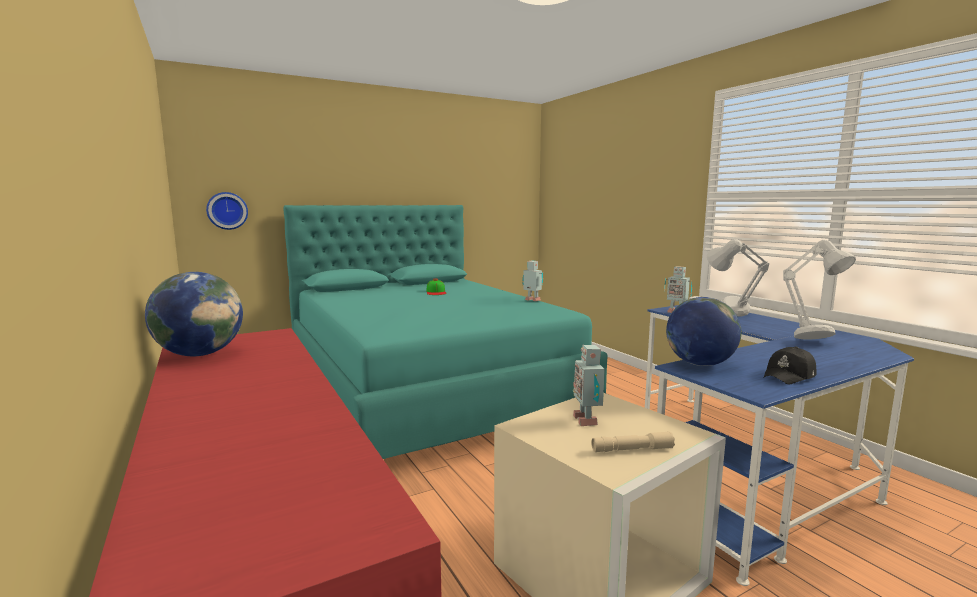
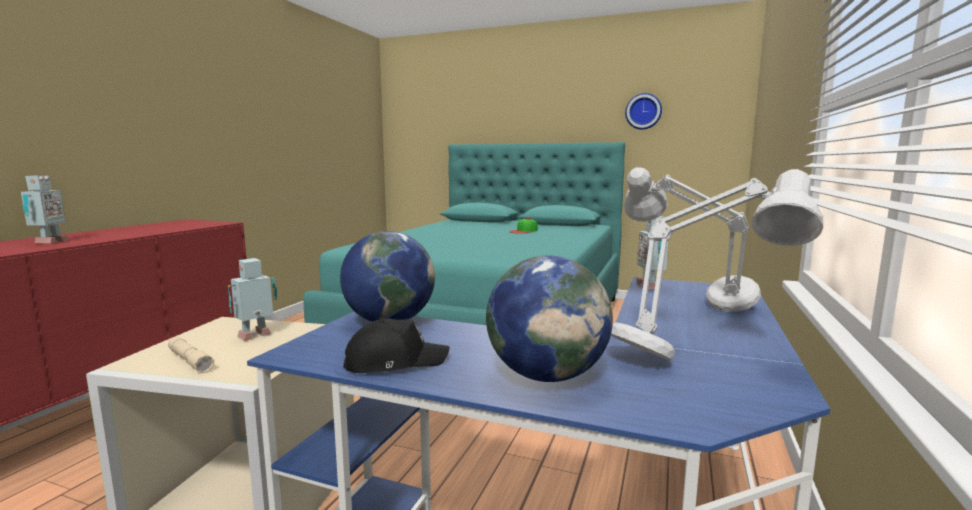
camera: 50 degrees right, 0 degrees up
(200, 354) = (160, 224): globe -> globe (547, 376)
(227, 210) = (414, 149): wall clock -> wall clock (643, 111)
(532, 300) = (567, 249): toy robot -> toy robot (48, 242)
(790, 376) = (395, 362): black cap -> black cap turned 150 degrees clockwise

